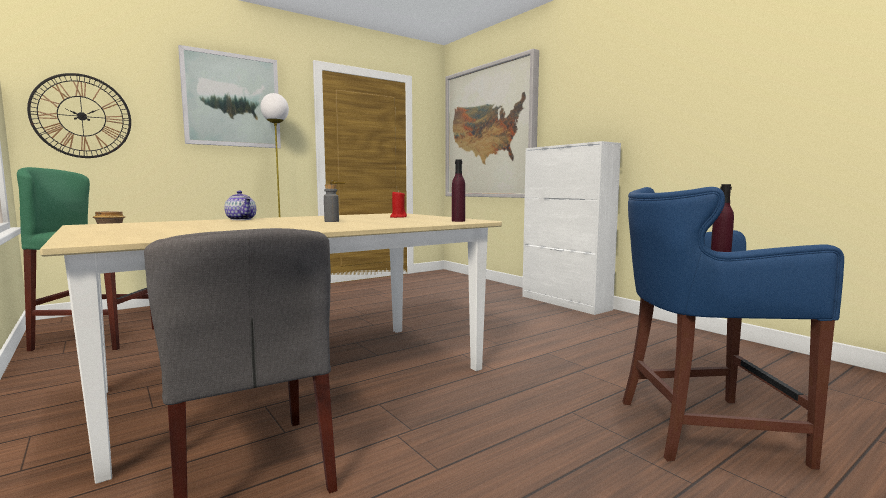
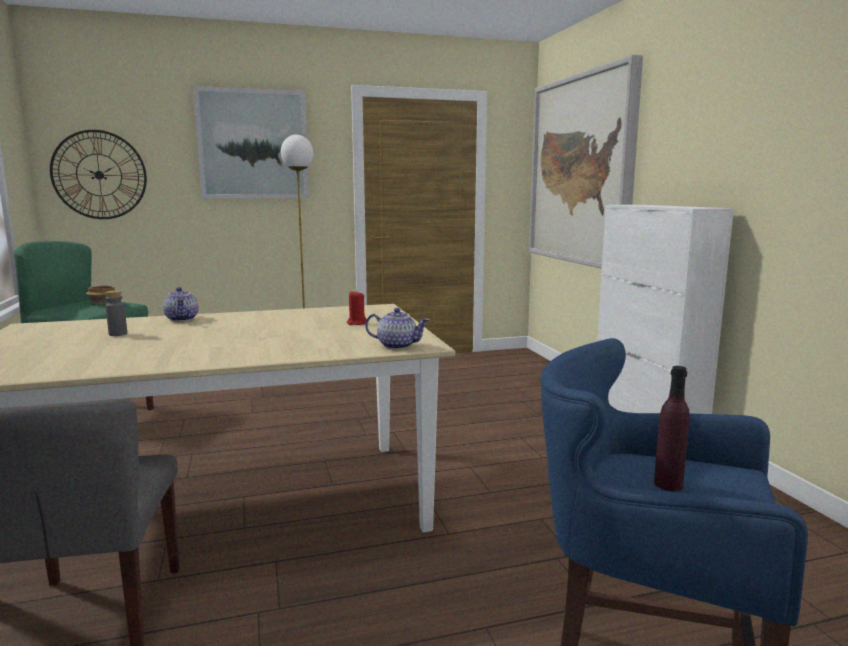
camera: 20 degrees right, 5 degrees up
(331, 221) = (256, 334): grey bottle -> grey bottle (118, 334)
(458, 221) = (398, 346): purple bottle -> teapot

